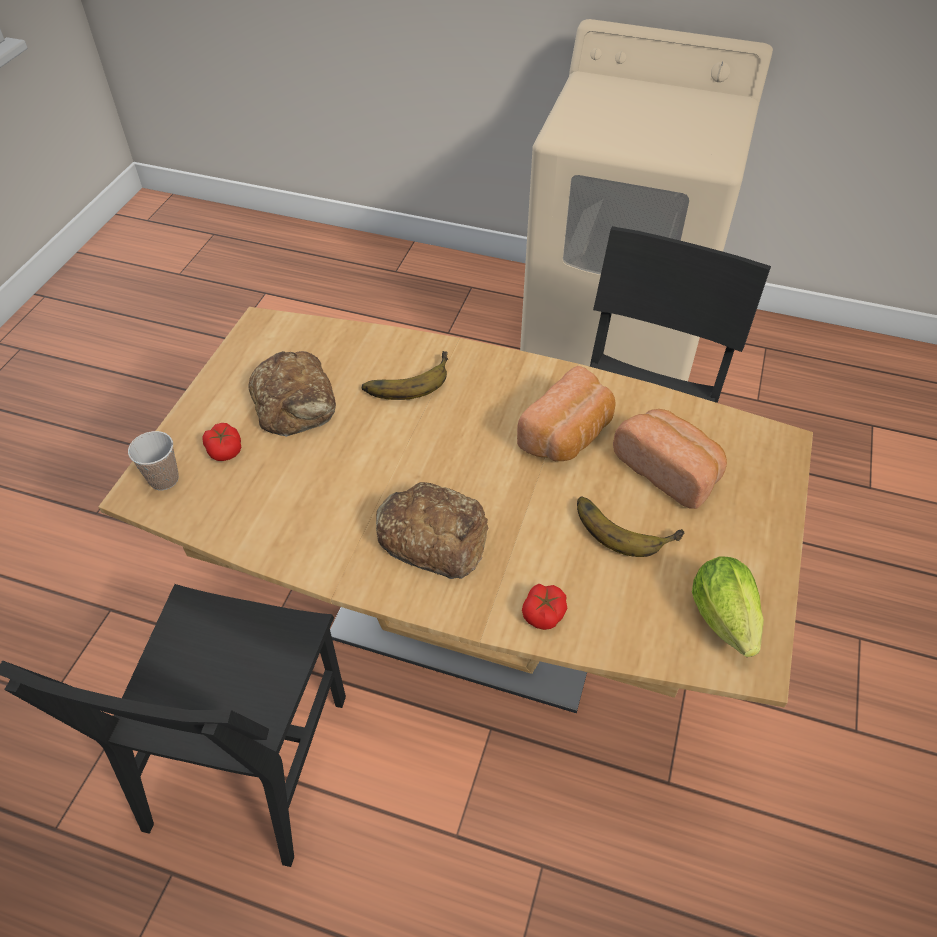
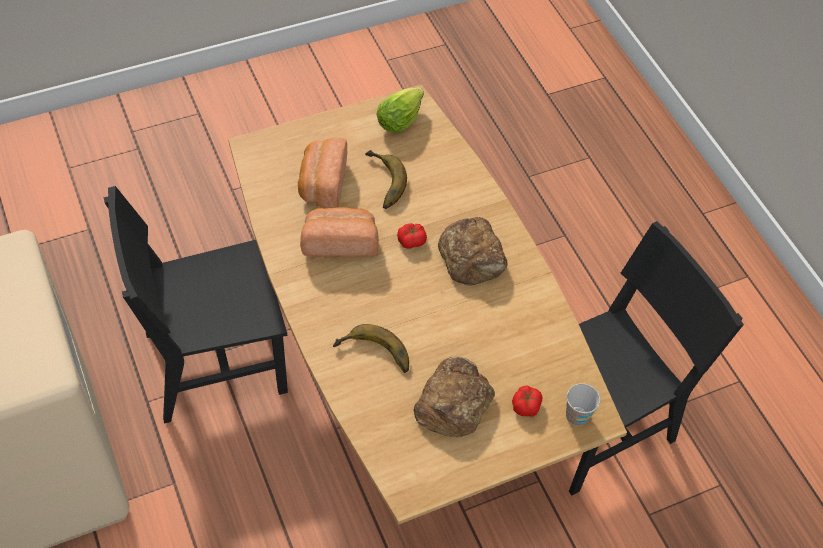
camera: 135 degrees left, 5 degrees up
(544, 613) = (467, 184): tomato -> tomato (411, 240)

